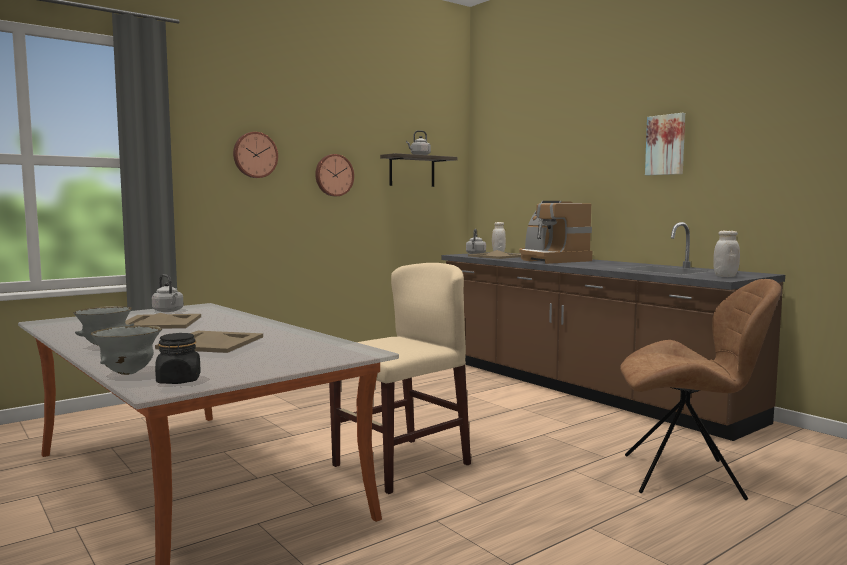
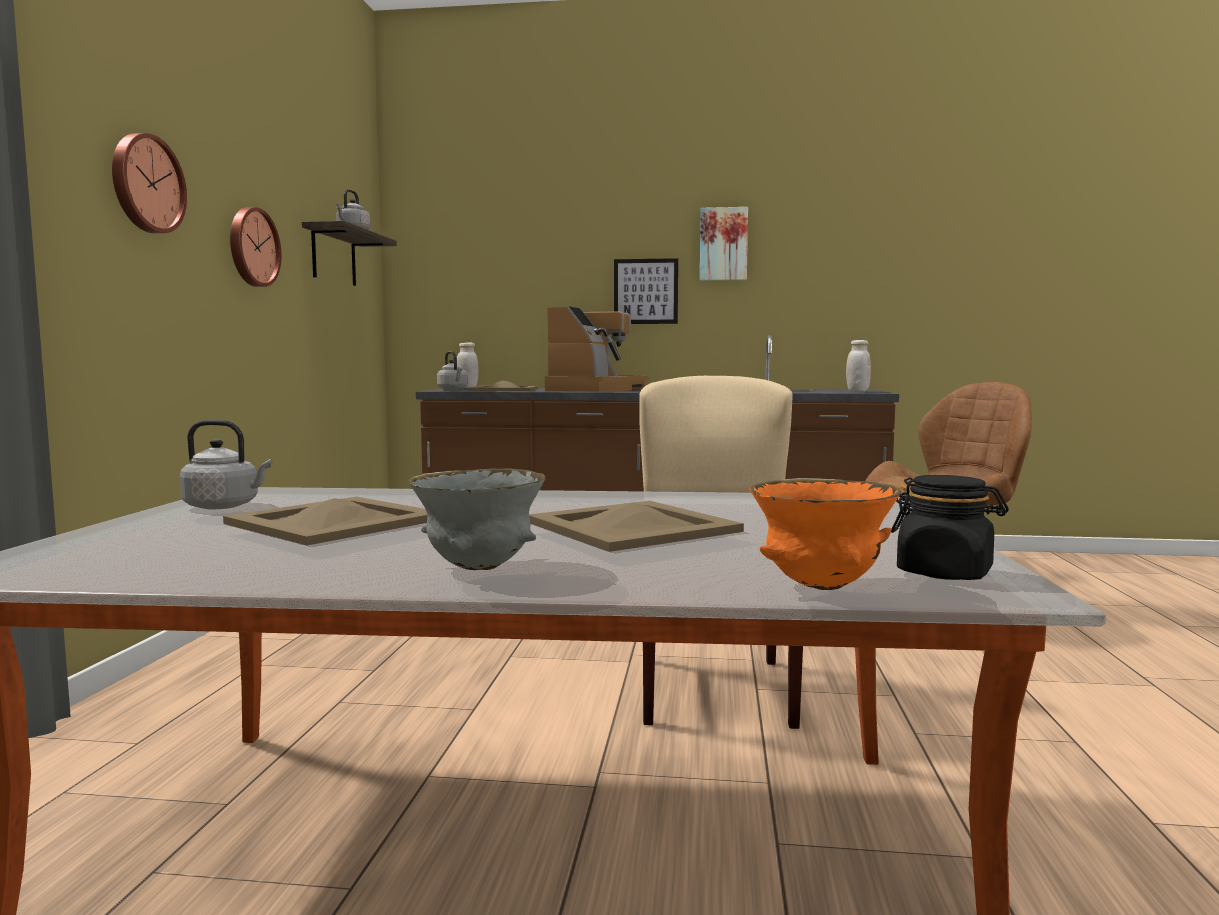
camera: 45 degrees left, 0 degrees up
(129, 373) = (821, 586): grey bowl -> orange bowl
(550, 260) = (595, 389): coffee machine -> coffee machine turned 90 degrees counterclockwise
(611, 184) = (646, 291): none -> picture

